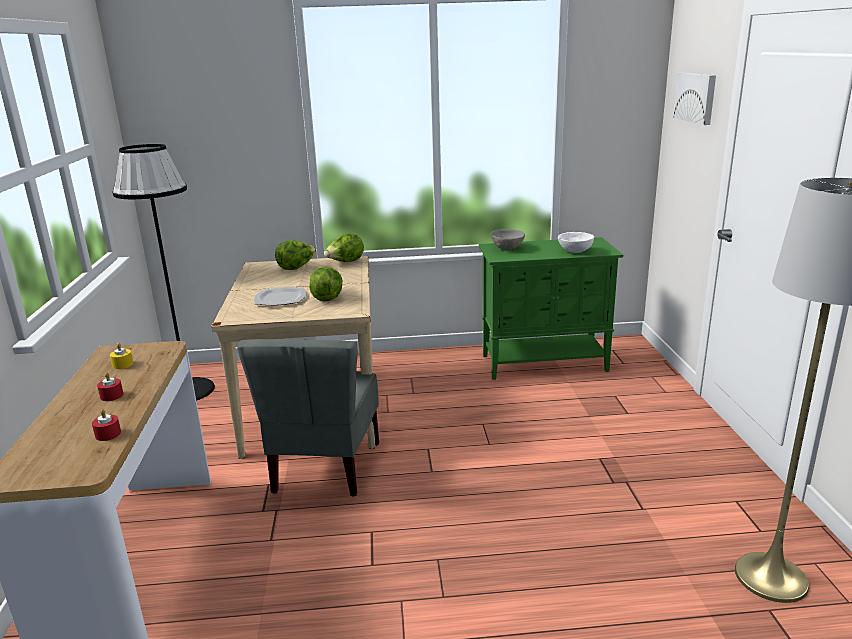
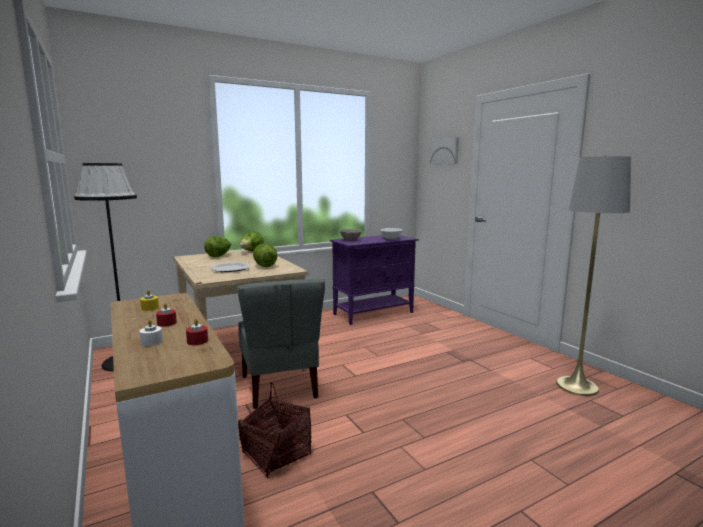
camera: 25 degrees left, 10 degrees down
(68, 425) = (151, 342): none -> white candle
(252, 565) = (276, 454): none -> basket
(545, 363) = (374, 313): green cabinet -> purple cabinet

